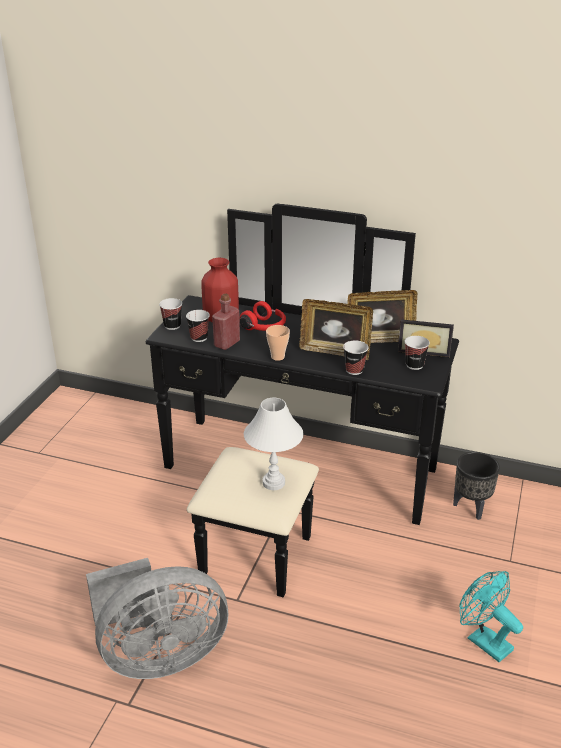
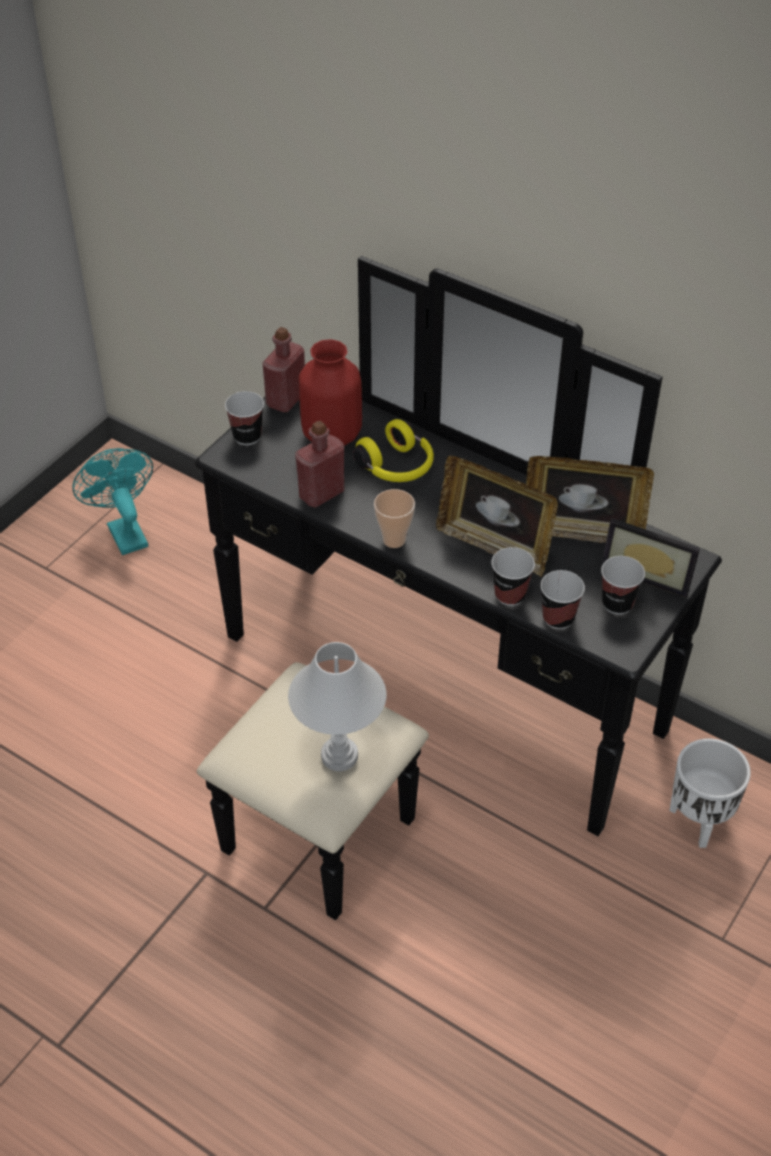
camera: 15 degrees right, 15 degrees up
(159, 656) = (122, 976): grey fan -> none
(188, 308) = (286, 399): none -> red bottle
(199, 338) = (281, 472): cup -> cup (558, 618)
(264, 327) = (397, 467): red headphones -> yellow headphones
(471, 507) = (699, 821): black planter -> white planter
(483, 641) = (619, 1074): turquoise fan -> turquoise fan (124, 531)

